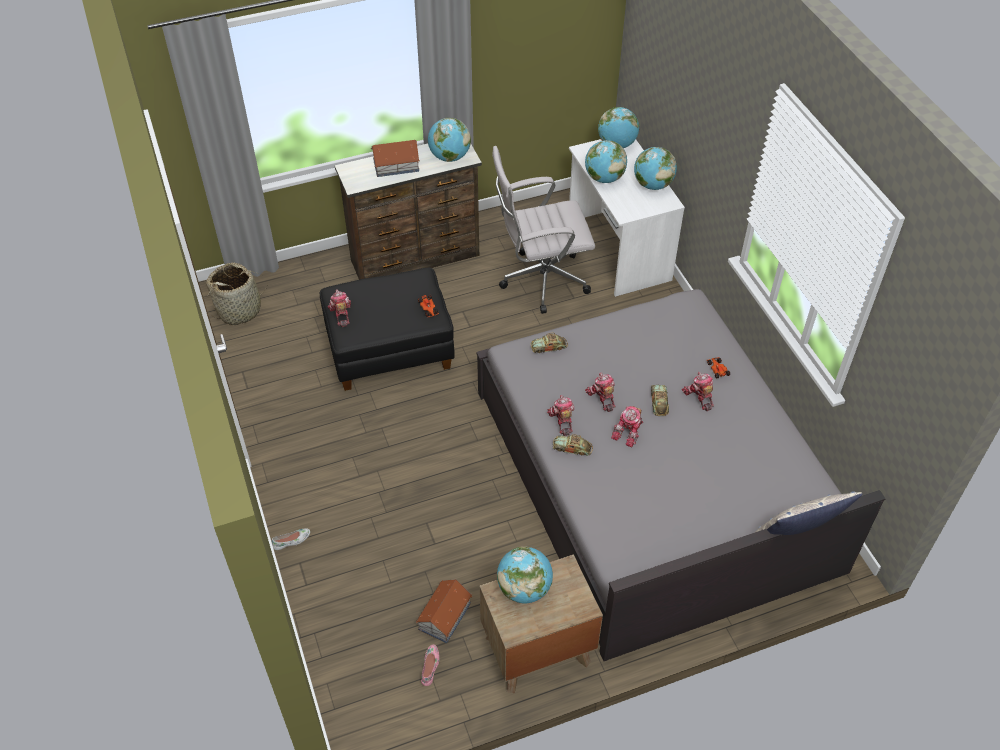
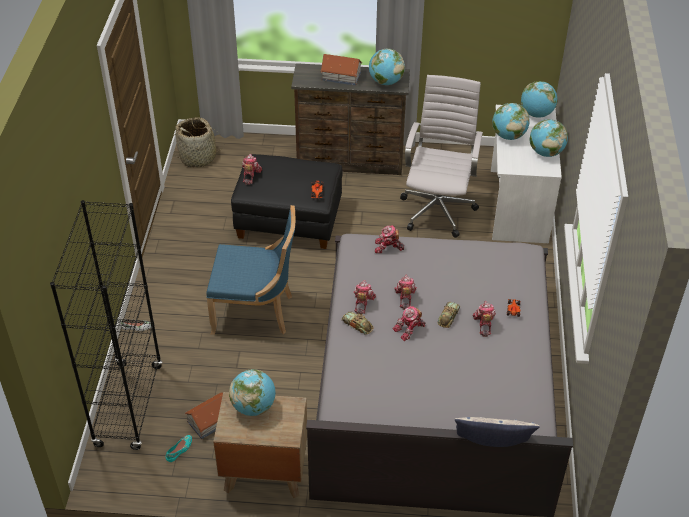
camera: 25 degrees right, 5 degrees down
(340, 639) = (128, 406): none -> black bookcase
(417, 470) = (256, 312): none -> blue chair
(430, 666) = (179, 450): pink shoe -> turquoise shoe
(540, 281) = (438, 209): white office chair -> white office chair turned 90 degrees clockwise
(549, 346) = (388, 247): toy car -> toy robot

